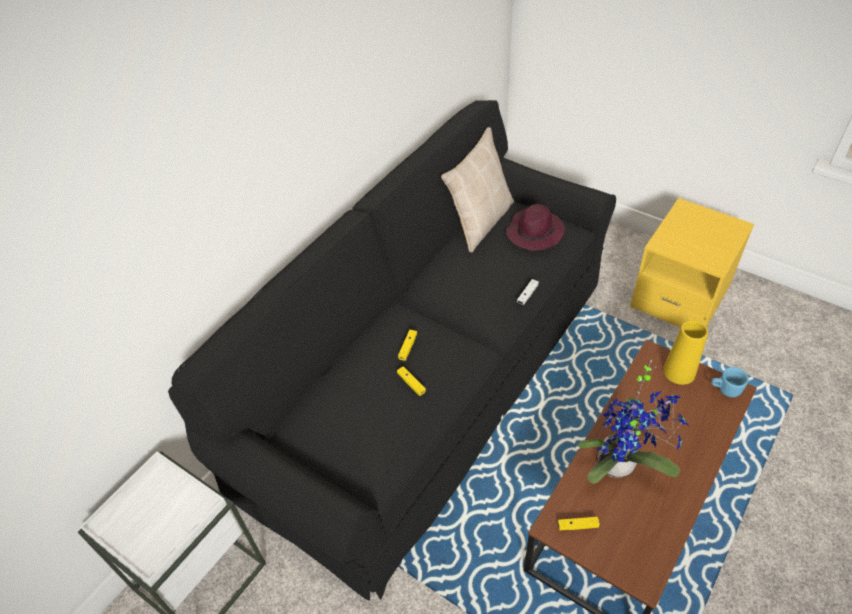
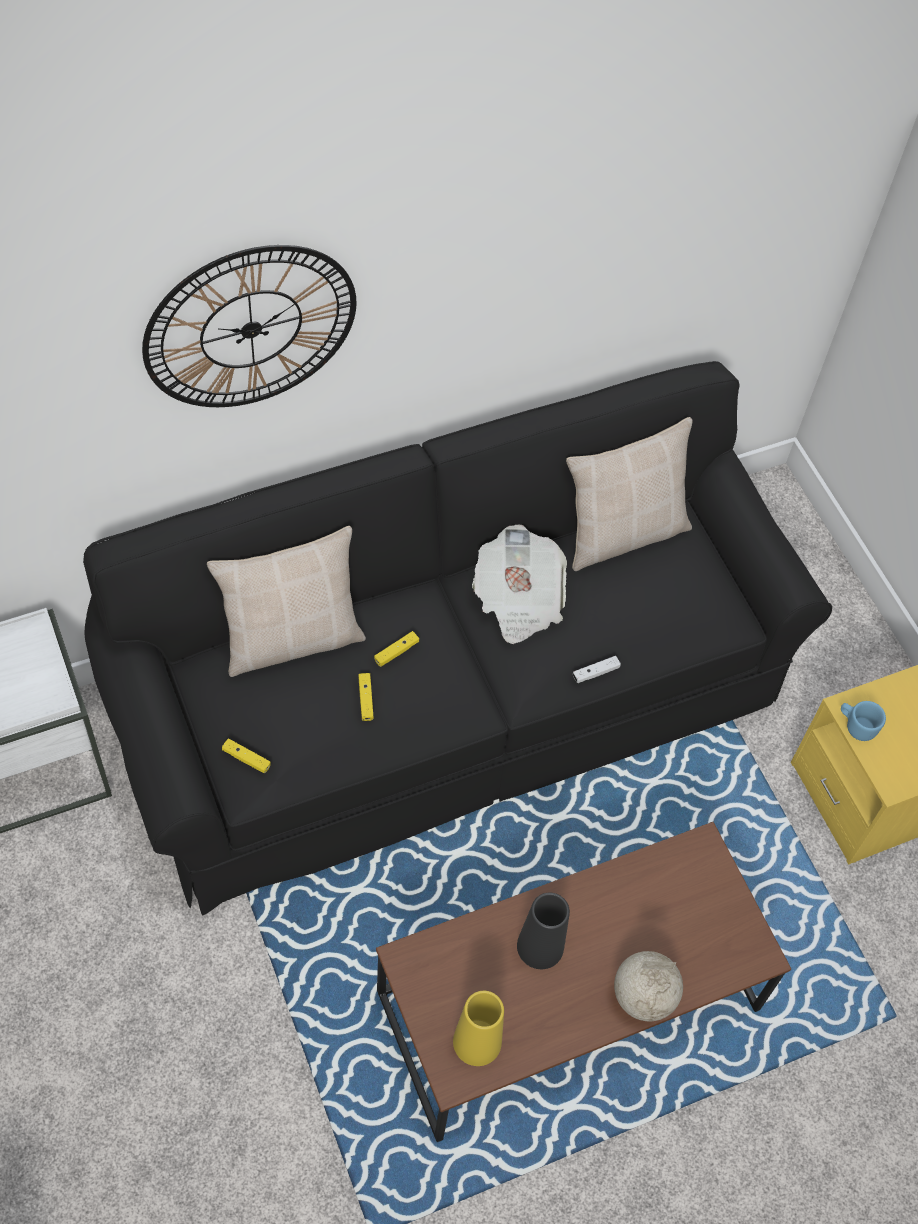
camera: 25 degrees right, 10 degrees up
(219, 146) = (251, 329): none -> wall clock
(337, 376) = (292, 638): none -> beige pillow
(454, 282) = (518, 600): none -> newspaper
(534, 232) = (679, 591): purple hat -> none
(577, 526) = (433, 977): yellow game controller -> yellow game controller (246, 759)
(621, 465) = (540, 946): potted plant -> black vase
(679, 371) = (714, 887): yellow vase -> yellow vase (477, 1042)
(700, 454) = (642, 996): none -> globe
(725, 389) = (749, 944): blue mug -> blue mug (856, 726)

